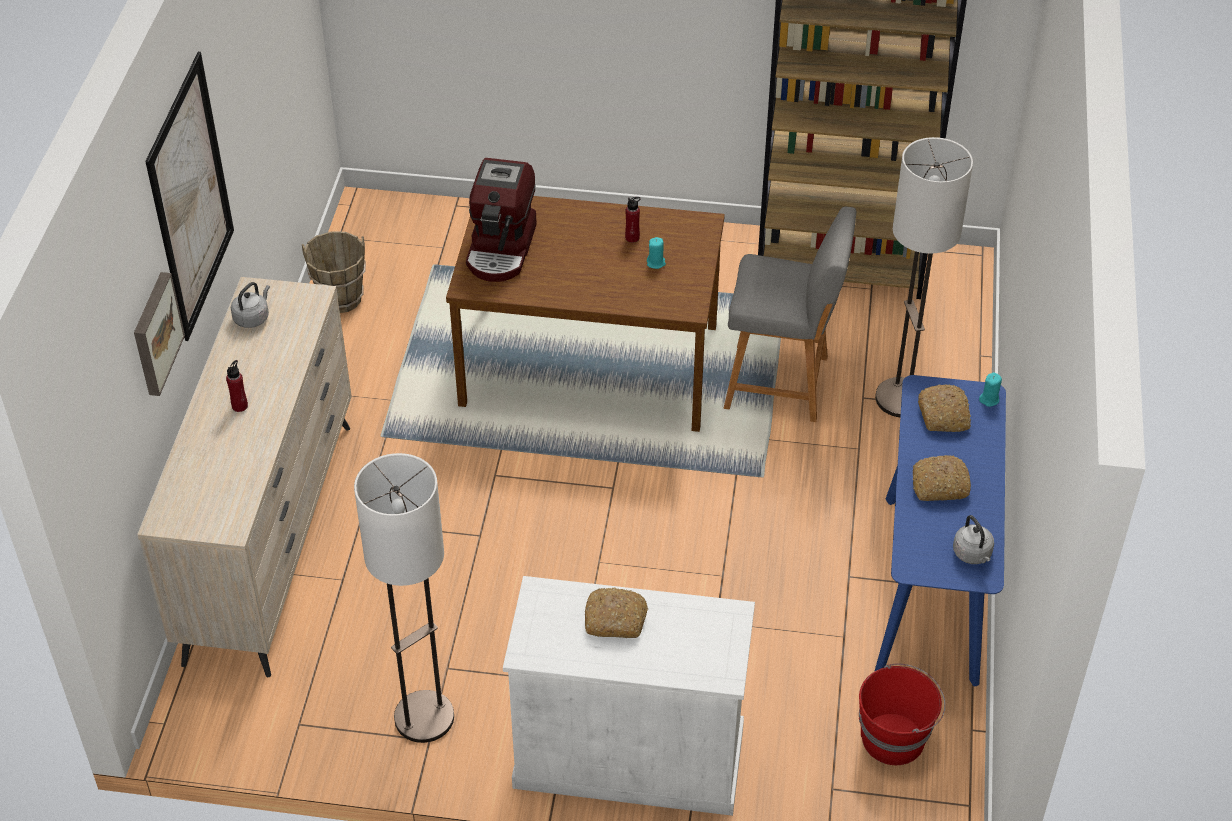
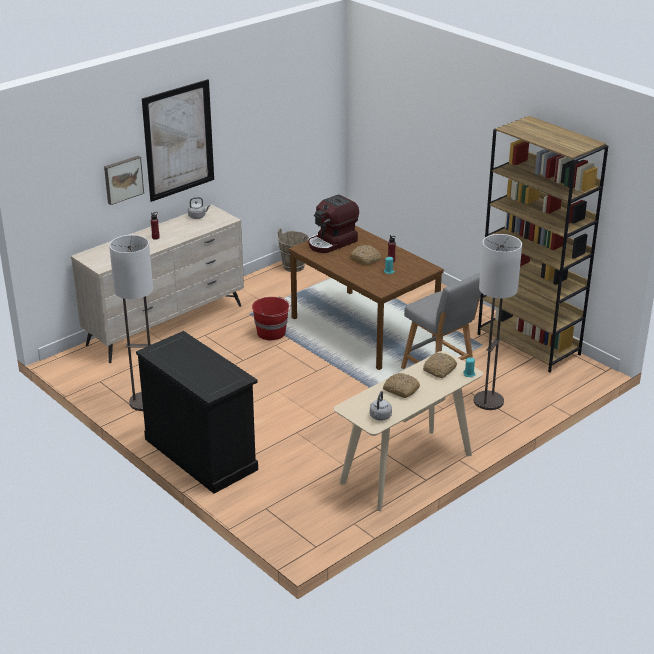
camera: 40 degrees right, 15 degrees down
(616, 619) = (197, 358): bread -> bread (366, 259)
(629, 757) = (201, 454): white cabinet -> black cabinet
(894, 738) = (316, 507): red bucket -> red bucket (272, 333)
(931, 588) = (406, 469): blue console table -> beige console table

